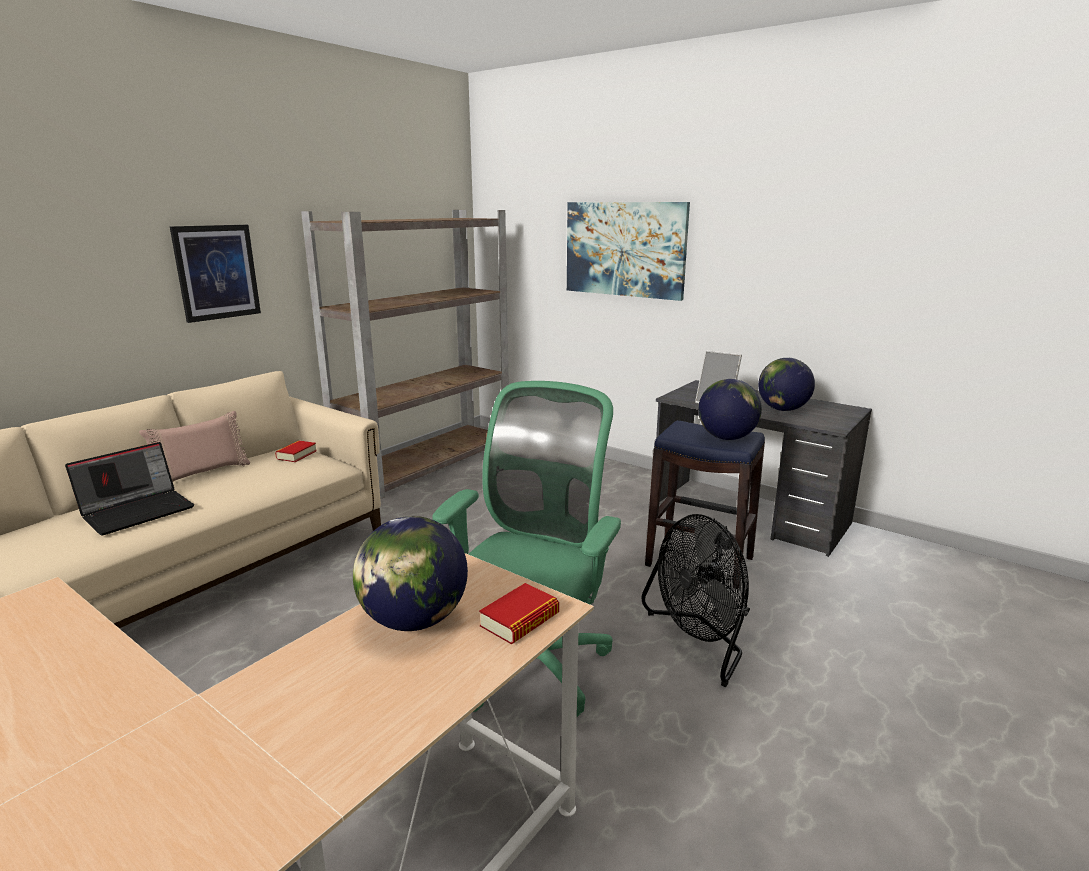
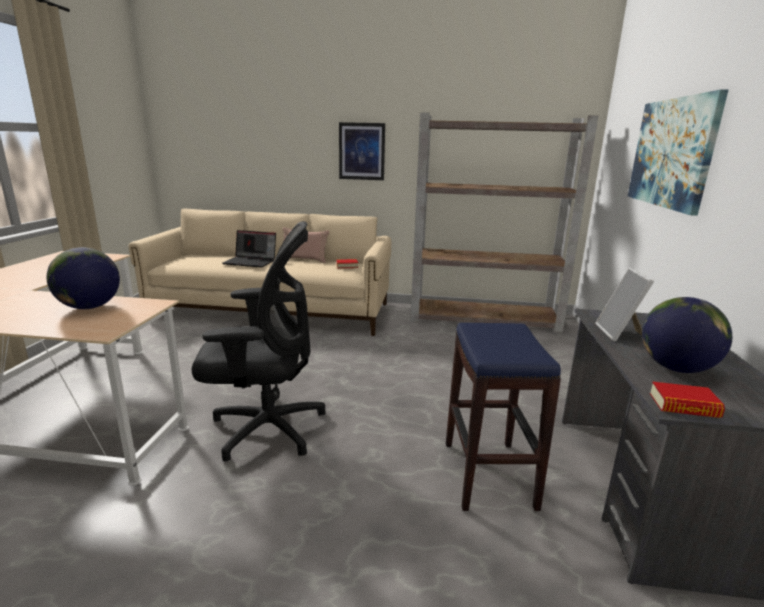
camera: 60 degrees right, 0 degrees up
(520, 620) = (89, 327): book -> book (684, 406)
(530, 673) = (261, 430): green office chair -> black office chair
(702, 637) = (359, 503): black fan -> none
(726, 438) = (503, 348): globe -> none

